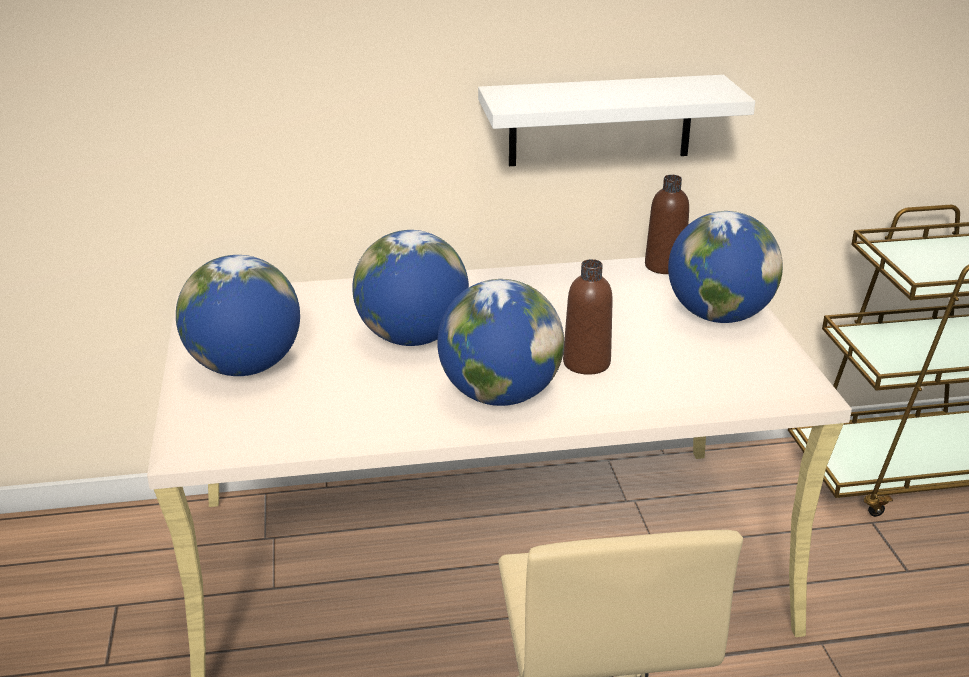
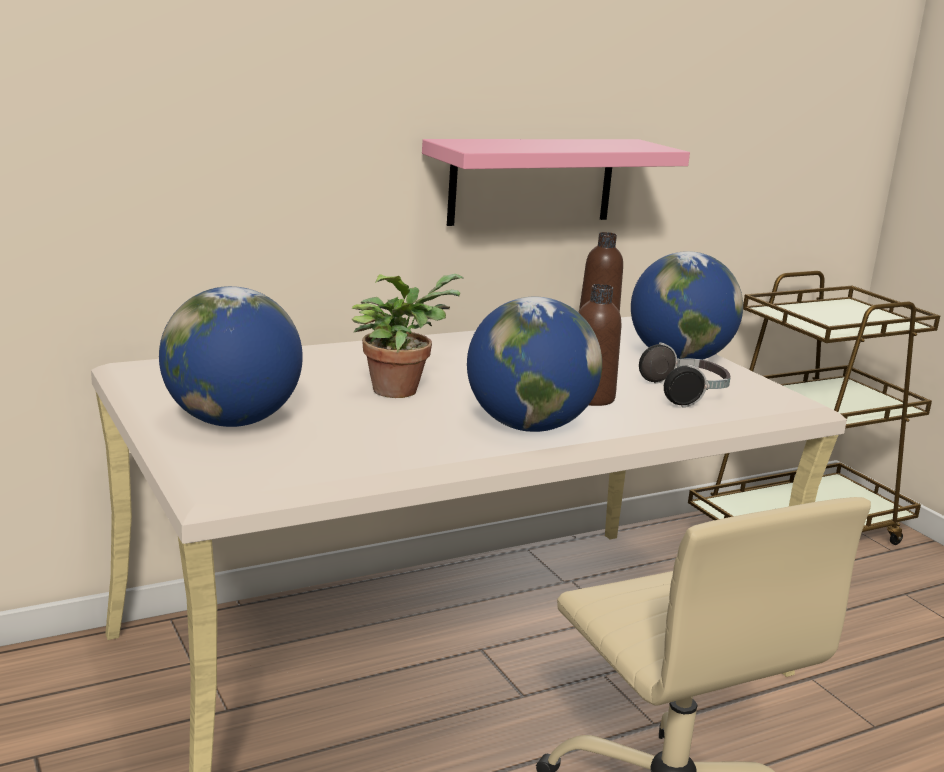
camera: 20 degrees left, 10 degrees down
(412, 338) = (398, 389): globe -> potted plant
(600, 120) = (532, 181): white shelf -> pink shelf
(689, 365) = (685, 394): none -> headphones

